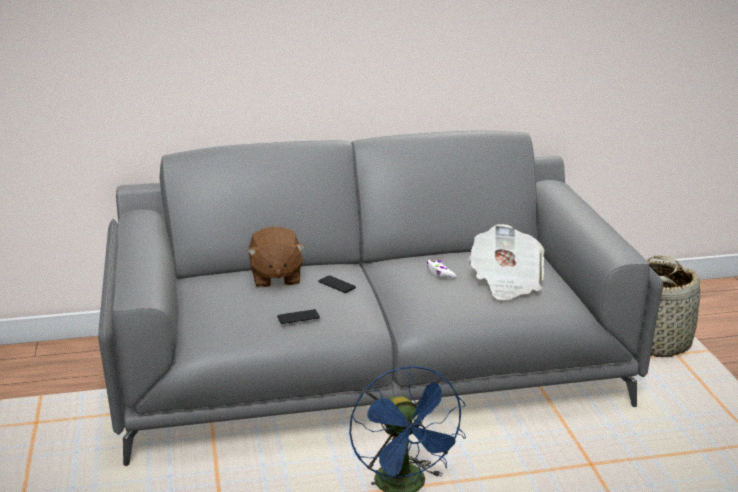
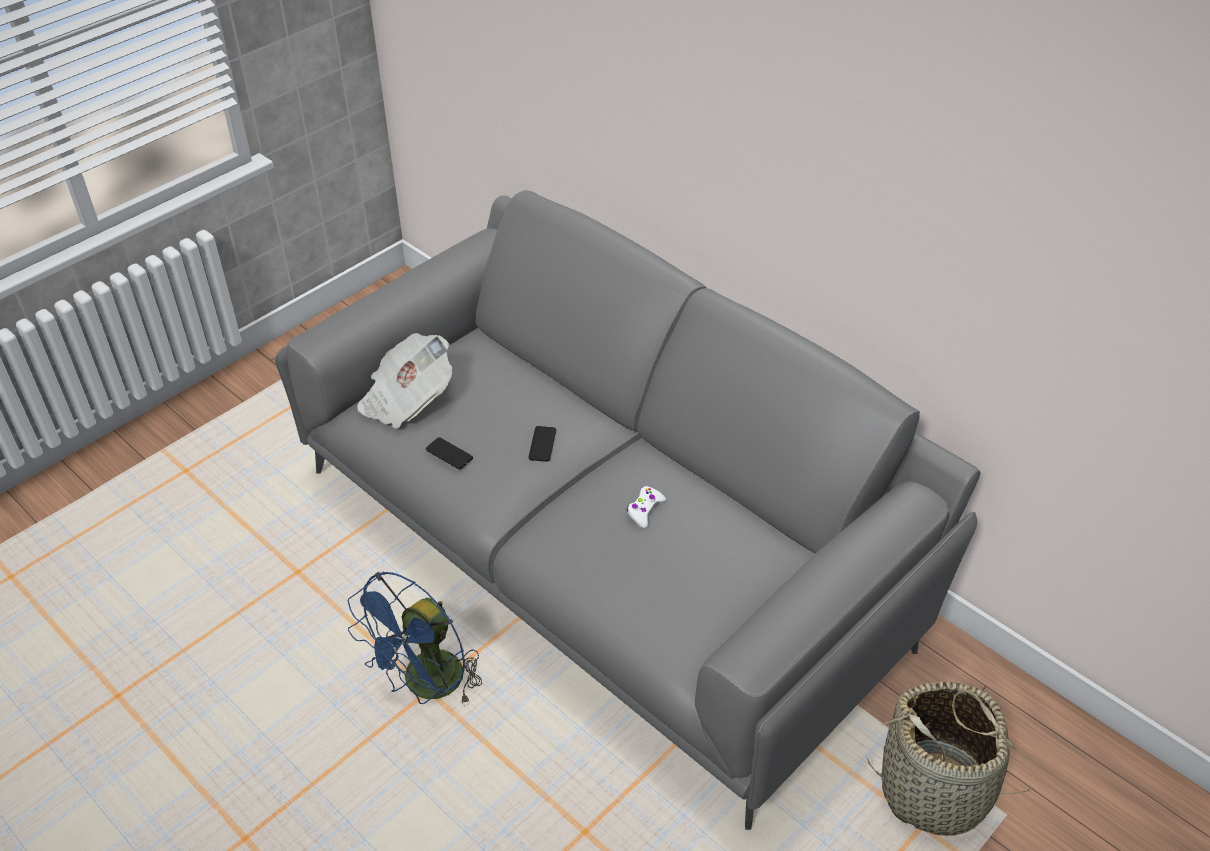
camera: 55 degrees right, 20 degrees up
(275, 277) = (520, 392): brown plush toy -> none
(506, 282) = (678, 577): newspaper -> newspaper (407, 399)

